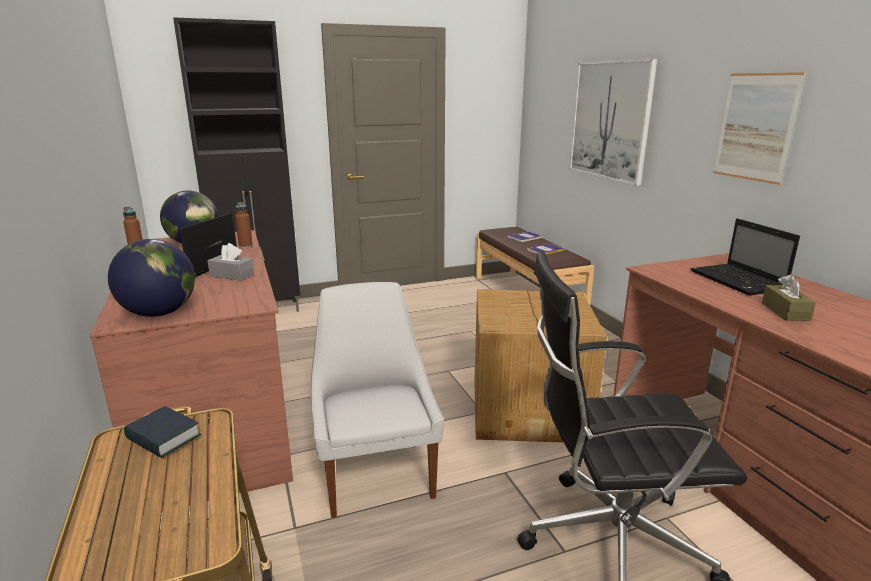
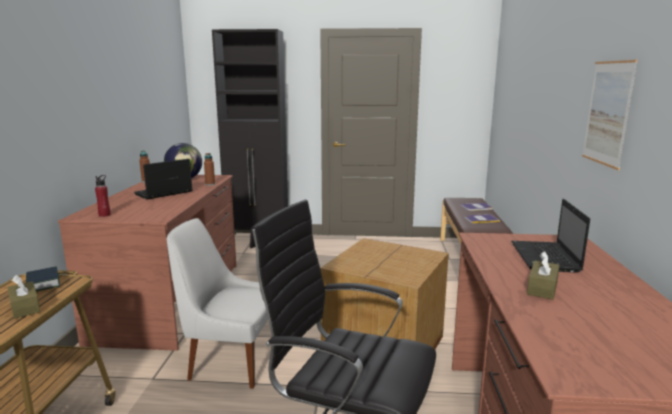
camera: 25 degrees right, 5 degrees down
(159, 313) = (104, 215): globe -> red bottle
(191, 481) = (25, 307): none -> brown tissue box
(232, 275) = (174, 200): grey tissue box -> none
(376, 474) = (230, 361): white chair -> white chair turned 90 degrees counterclockwise
(610, 120) = (533, 105): picture -> none

